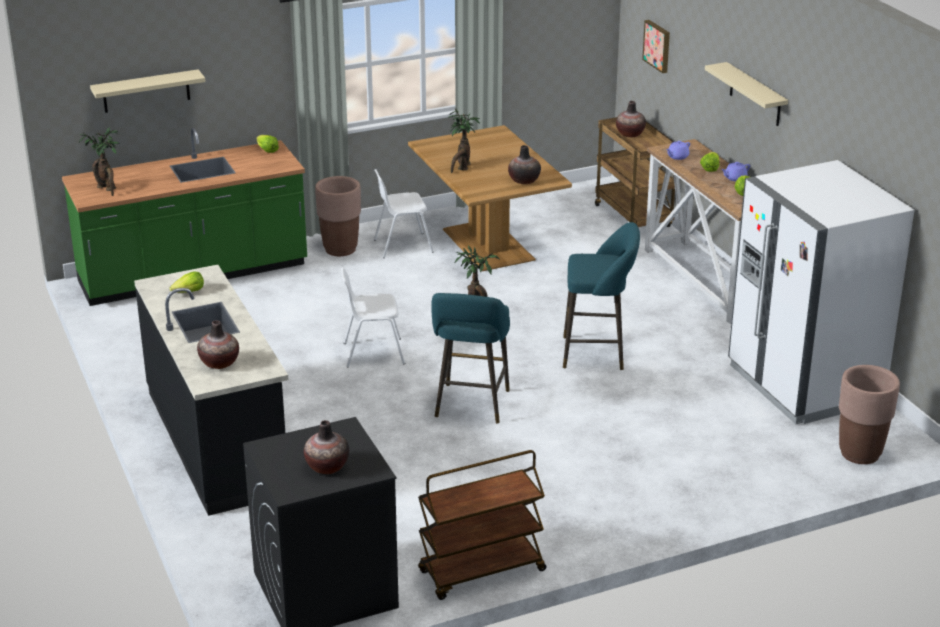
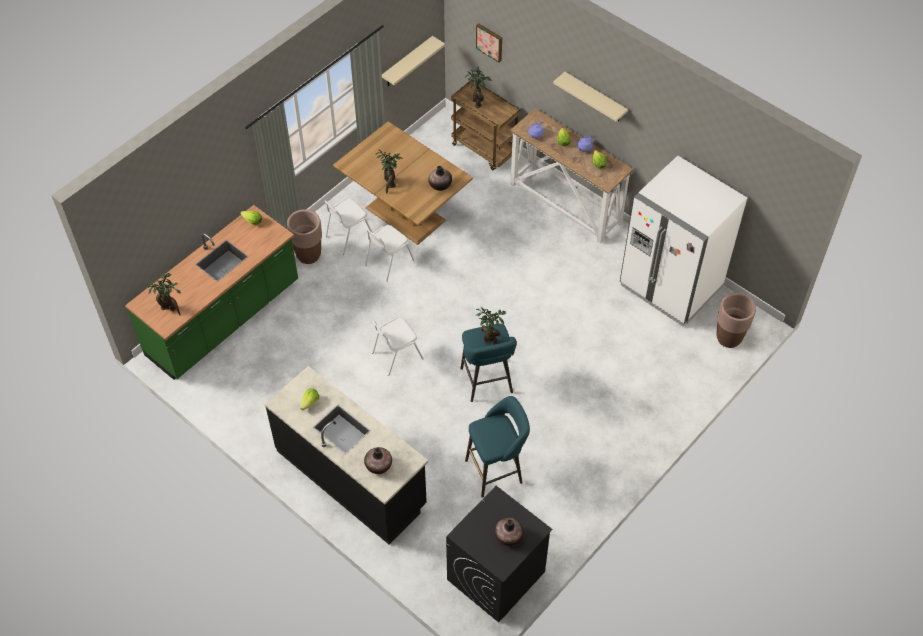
camera: 25 degrees left, 25 degrees up
(146, 91) = (167, 225): beige shelf -> beige shelf (407, 62)
(432, 276) = (388, 262): none -> white chair
(481, 572) = (574, 524): brown cart -> none
(598, 353) = (536, 302): turquoise stool -> turquoise stool (497, 470)
(630, 134) = (477, 102): vase -> potted plant

